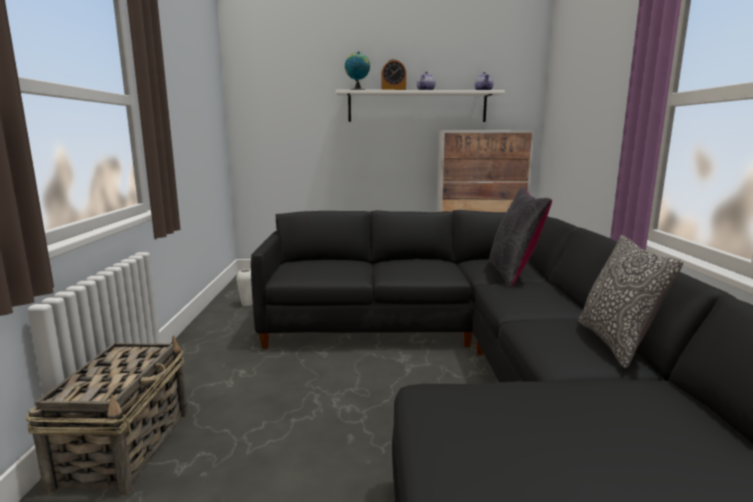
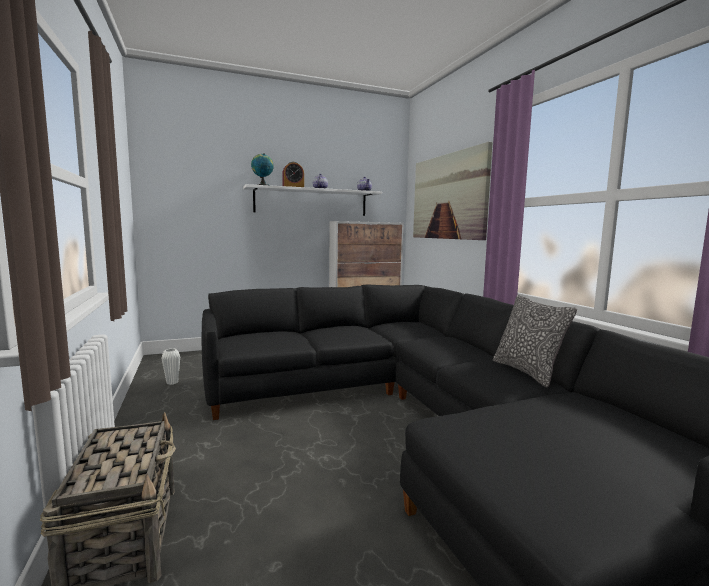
camera: 20 degrees left, 5 degrees down
(513, 274) = (420, 332): black pillow -> none
(588, 94) = (448, 197): none -> picture

